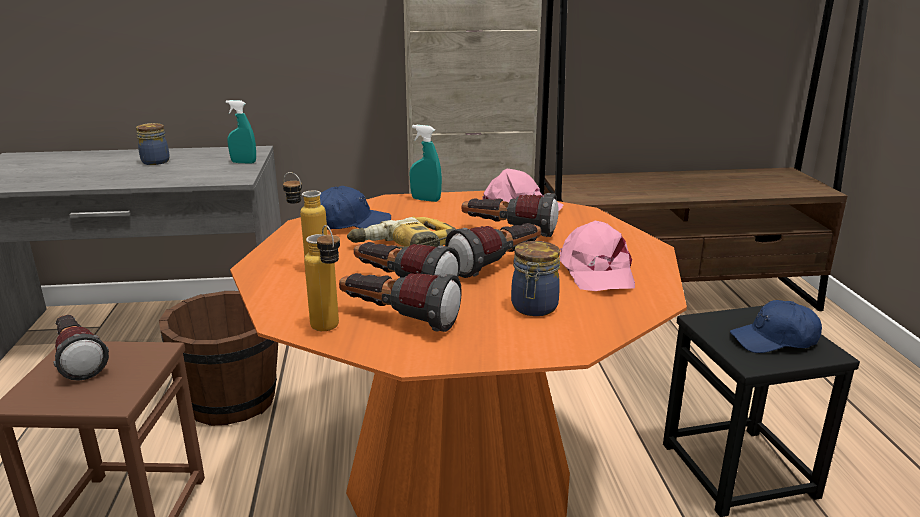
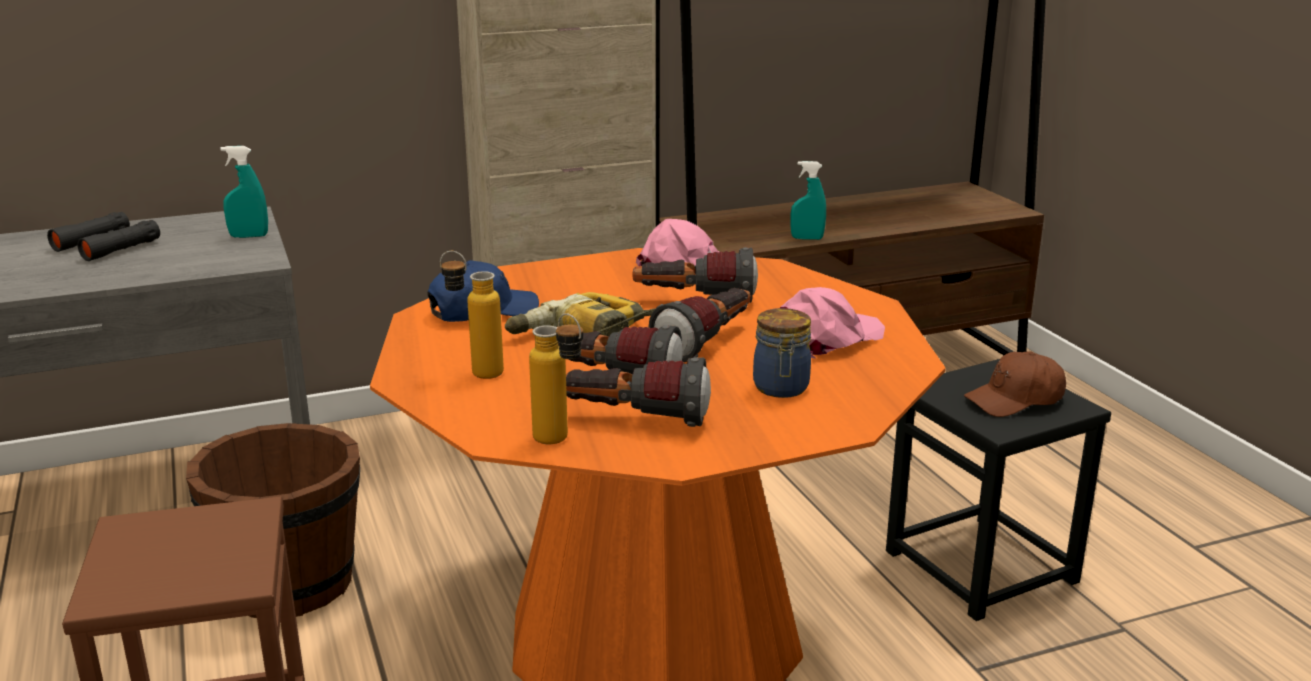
camera: 15 degrees left, 0 degrees up
(78, 360) = (145, 537): flashlight -> none
(155, 161) = (106, 245): jar -> black binoculars
(425, 200) = (560, 268): turquoise spray bottle -> turquoise spray bottle (807, 238)
(596, 271) = (826, 339): pink cap -> pink cap turned 105 degrees counterclockwise
(774, 340) = (1015, 400): blue cap -> brown cap

